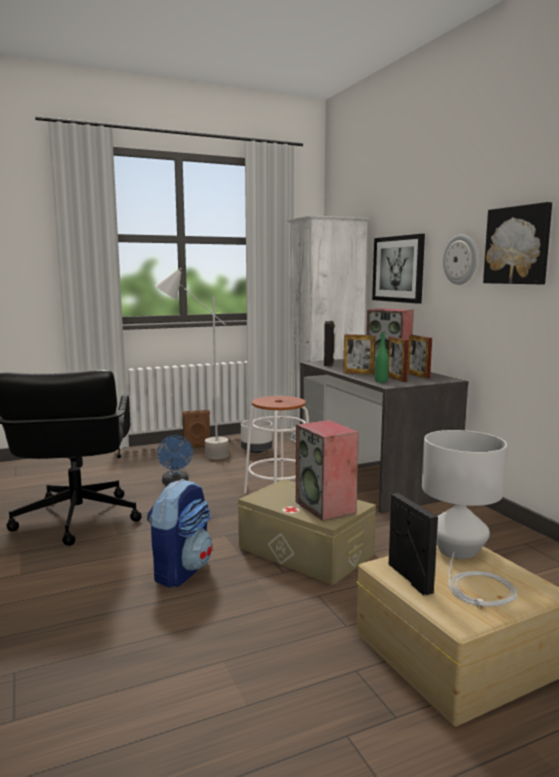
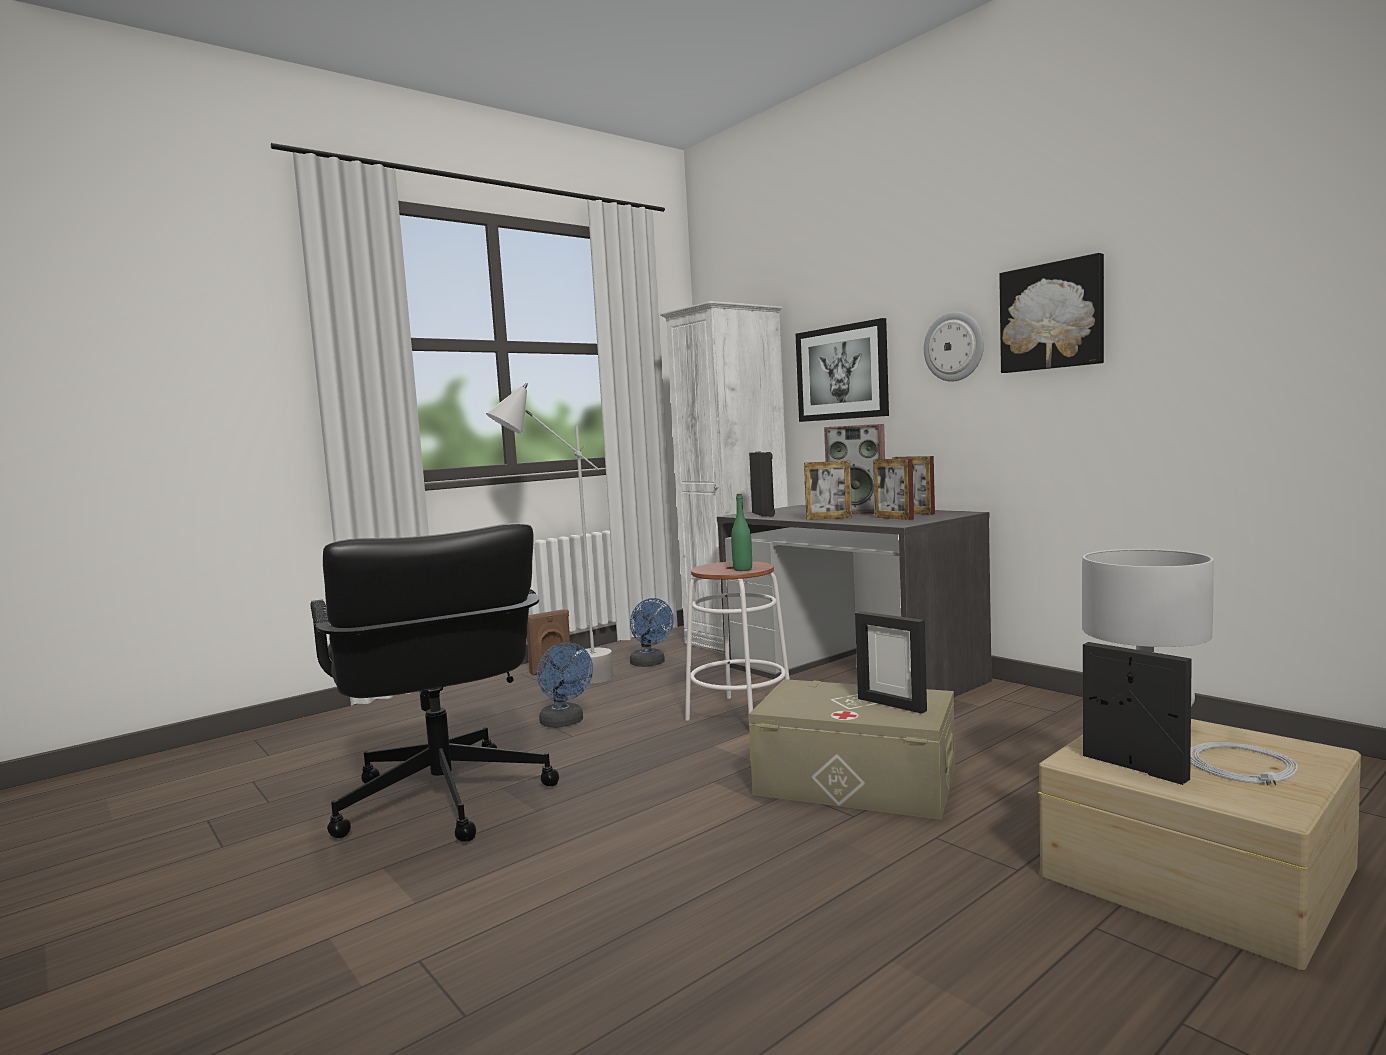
camera: 15 degrees left, 5 degrees down
(181, 570) = (694, 843): backpack -> none
(256, 451) = (650, 664): grey planter -> blue fan
(326, 507) = (892, 704): speaker -> picture frame
(381, 381) = (880, 522): green bottle -> green bottle (742, 569)

